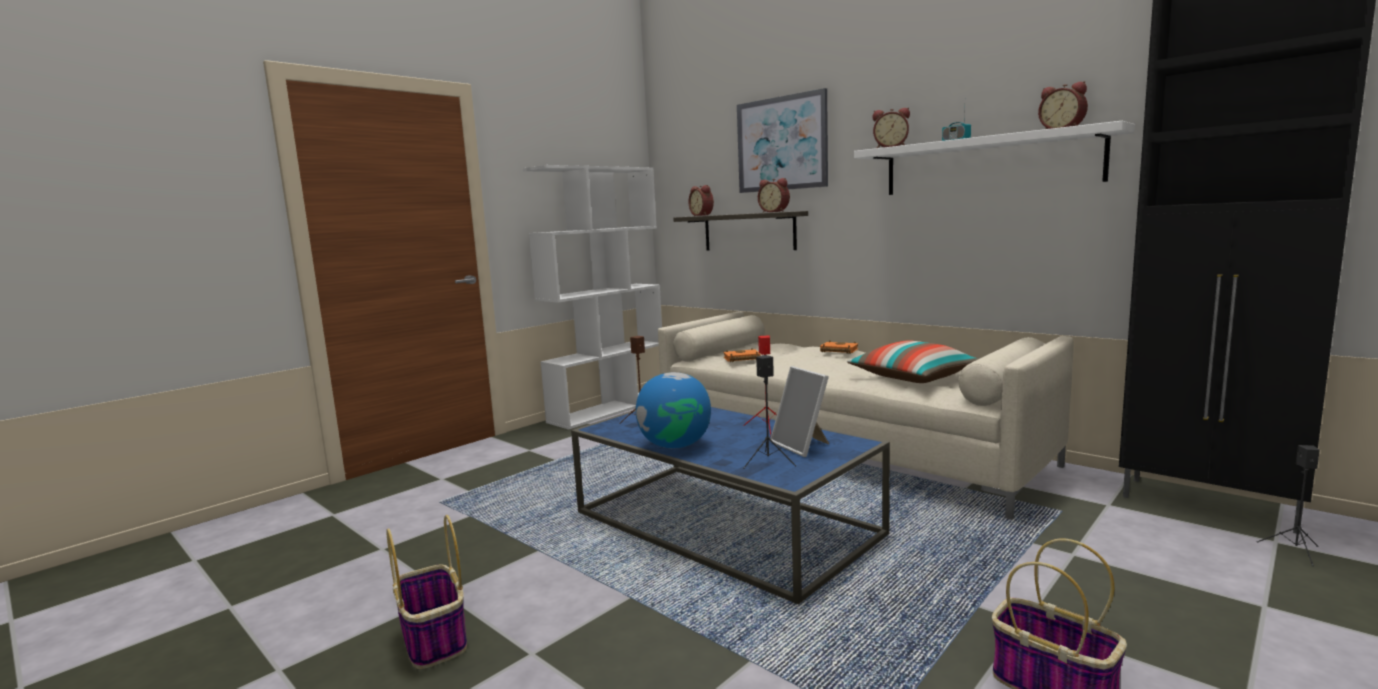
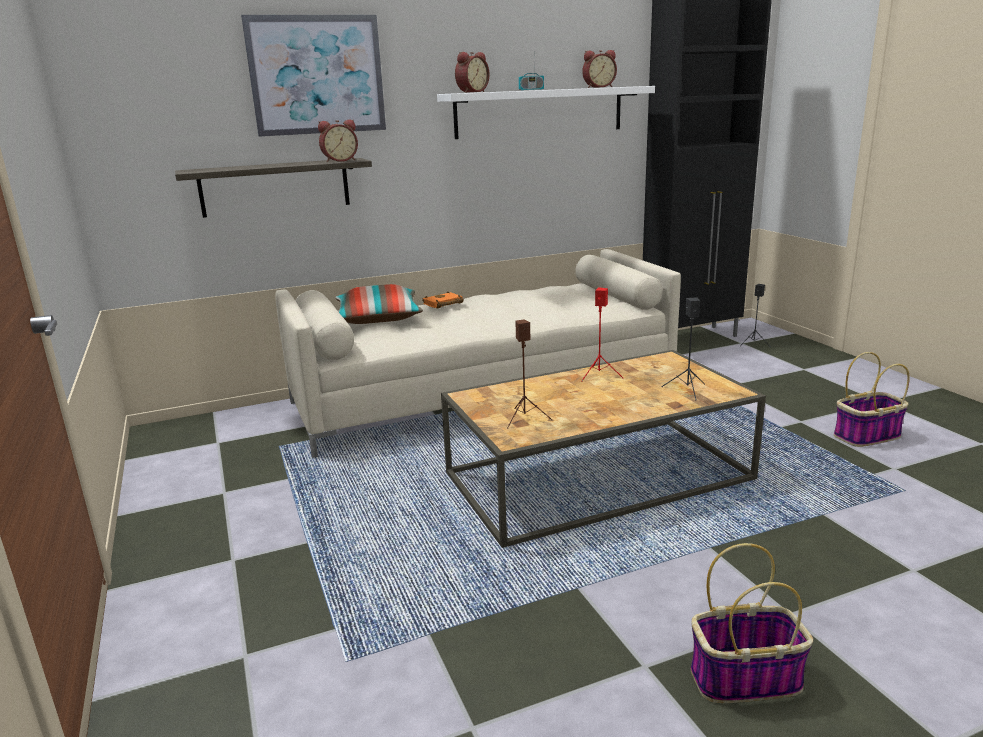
camera: 65 degrees left, 10 degrees up
(609, 409) = (162, 476): white bookcase -> none
(675, 445) = (612, 414): globe -> none
(703, 215) = (211, 169): alarm clock -> none
(725, 523) = (597, 476): blue coffee table -> brown coffee table
(741, 359) = (401, 336): orange book -> none
(802, 446) = (659, 373): picture frame -> none
(912, 378) = (562, 306): pillow -> pillow (378, 319)

